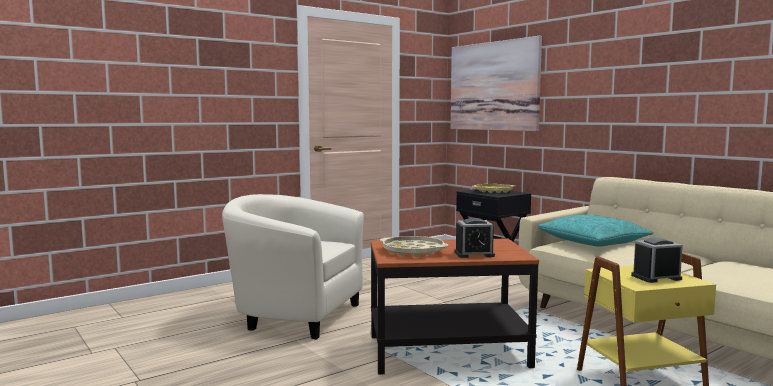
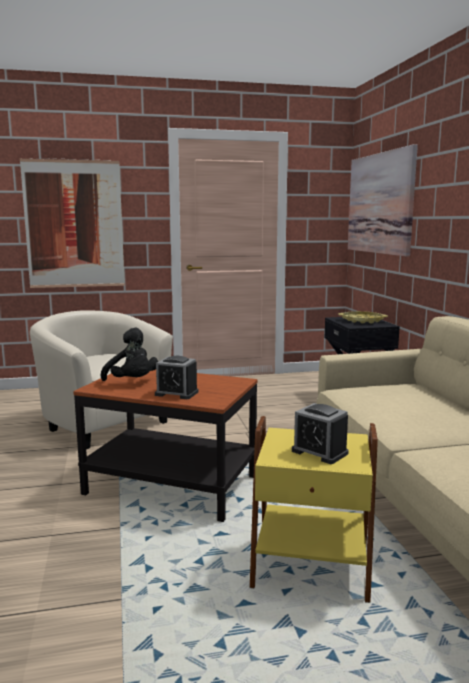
camera: 25 degrees right, 5 degrees up
(204, 102) = (74, 224): none -> picture
(413, 251) = (132, 382): beige tray -> black plush toy
(592, 242) = (390, 392): turquoise pillow -> none
(656, 277) = (319, 452): alarm clock -> alarm clock turned 150 degrees counterclockwise

